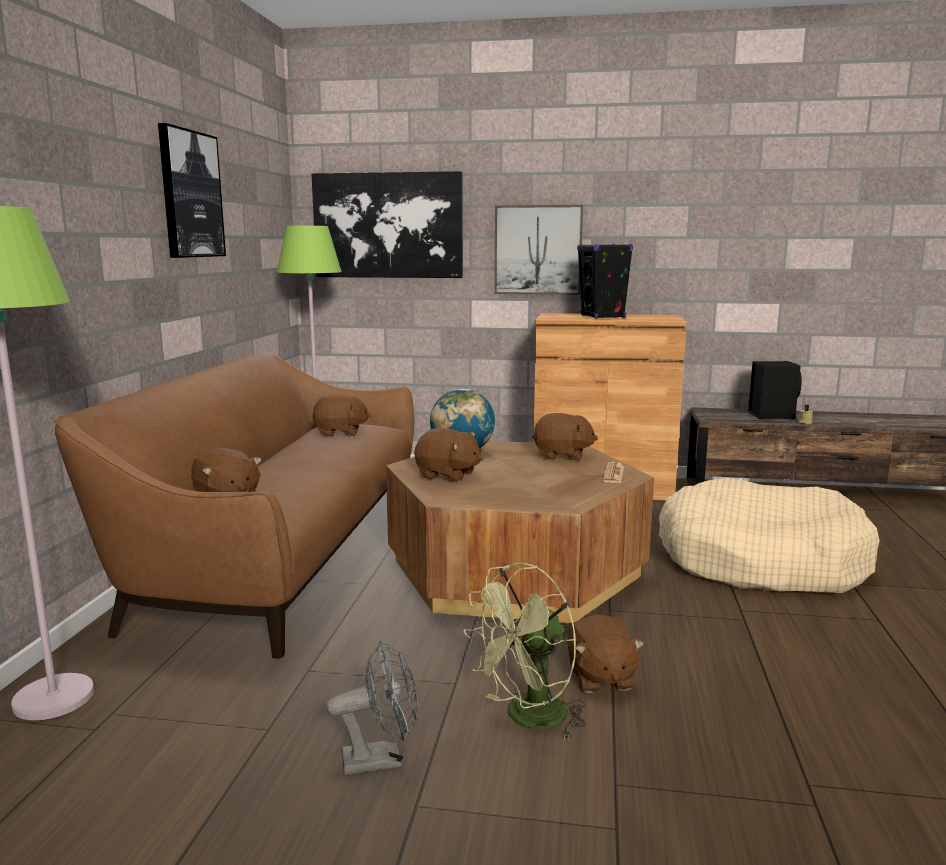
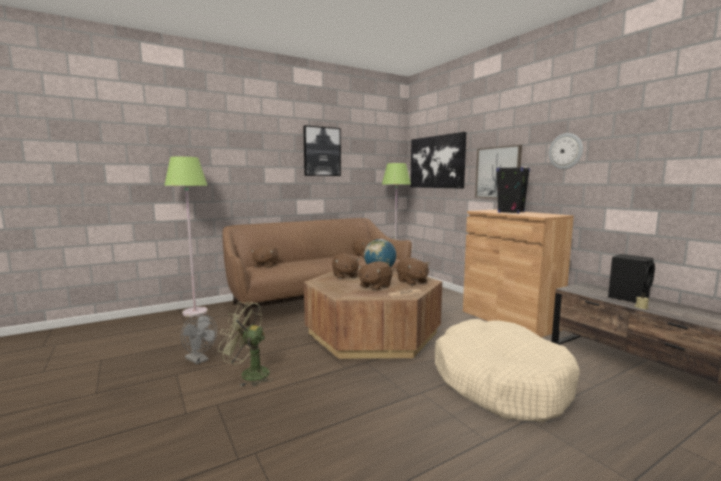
camera: 50 degrees right, 5 degrees down
(600, 678) = (297, 378): brown plush toy -> brown plush toy (374, 286)
(658, 220) = (565, 151): none -> wall clock

